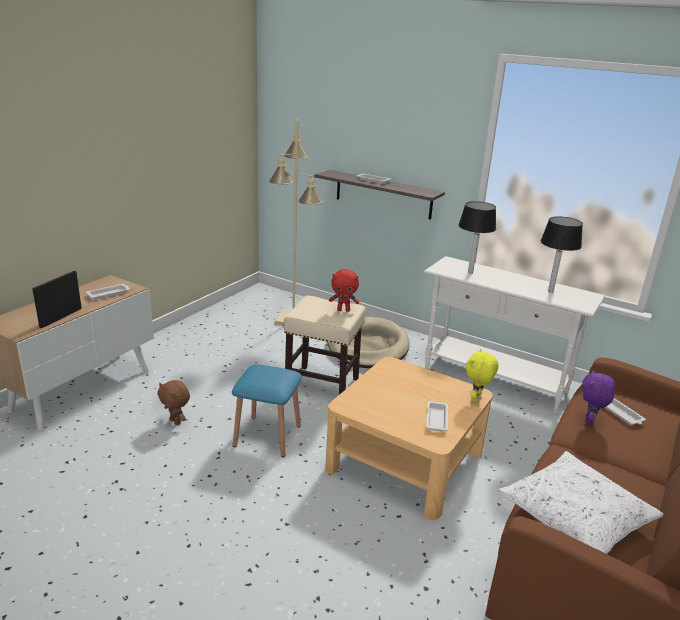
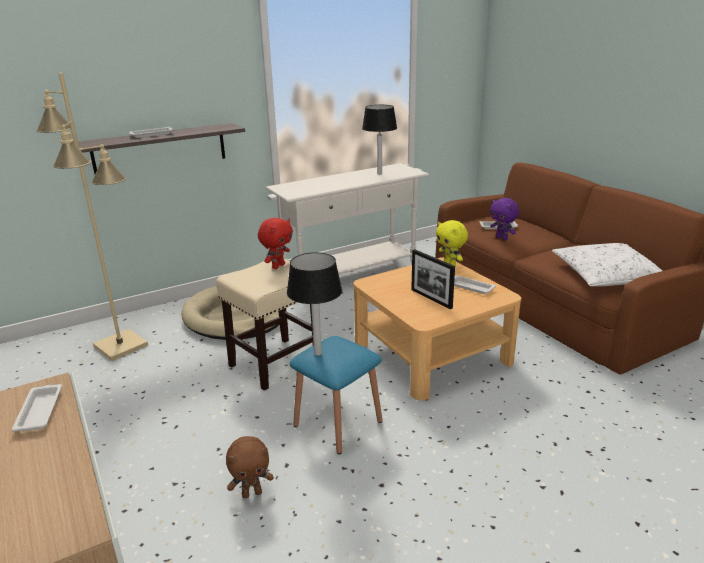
camera: 60 degrees left, 0 degrees up
(61, 317) = (71, 472): picture frame -> picture frame (431, 299)
(470, 272) = (314, 186): table lamp -> table lamp (317, 353)

